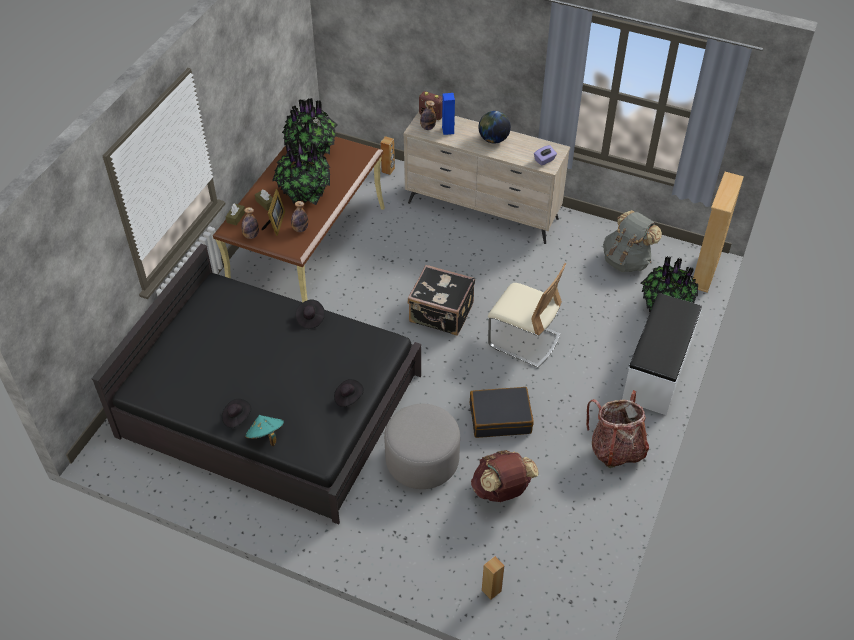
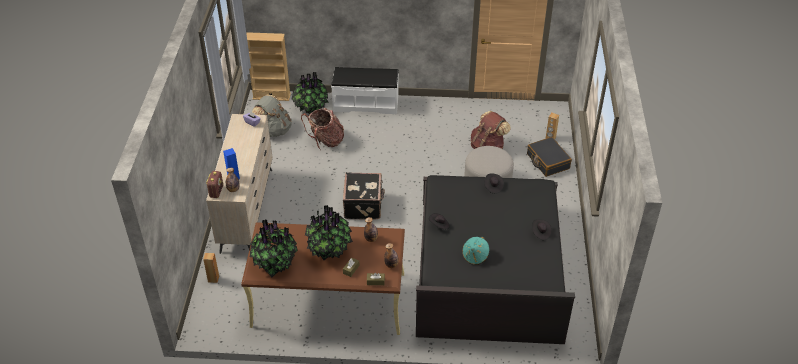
camera: 110 degrees left, 5 degrees down
(266, 436) = (545, 214): turquoise hat -> turquoise hat (475, 256)
(275, 224) = (371, 255): picture frame -> none
(493, 139) = (236, 152): globe -> none
(500, 418) = (436, 159): black suitcase -> black suitcase (547, 161)
(523, 340) = (369, 162): beige chair -> none
(616, 449) = (433, 111): backpack -> backpack (326, 141)

